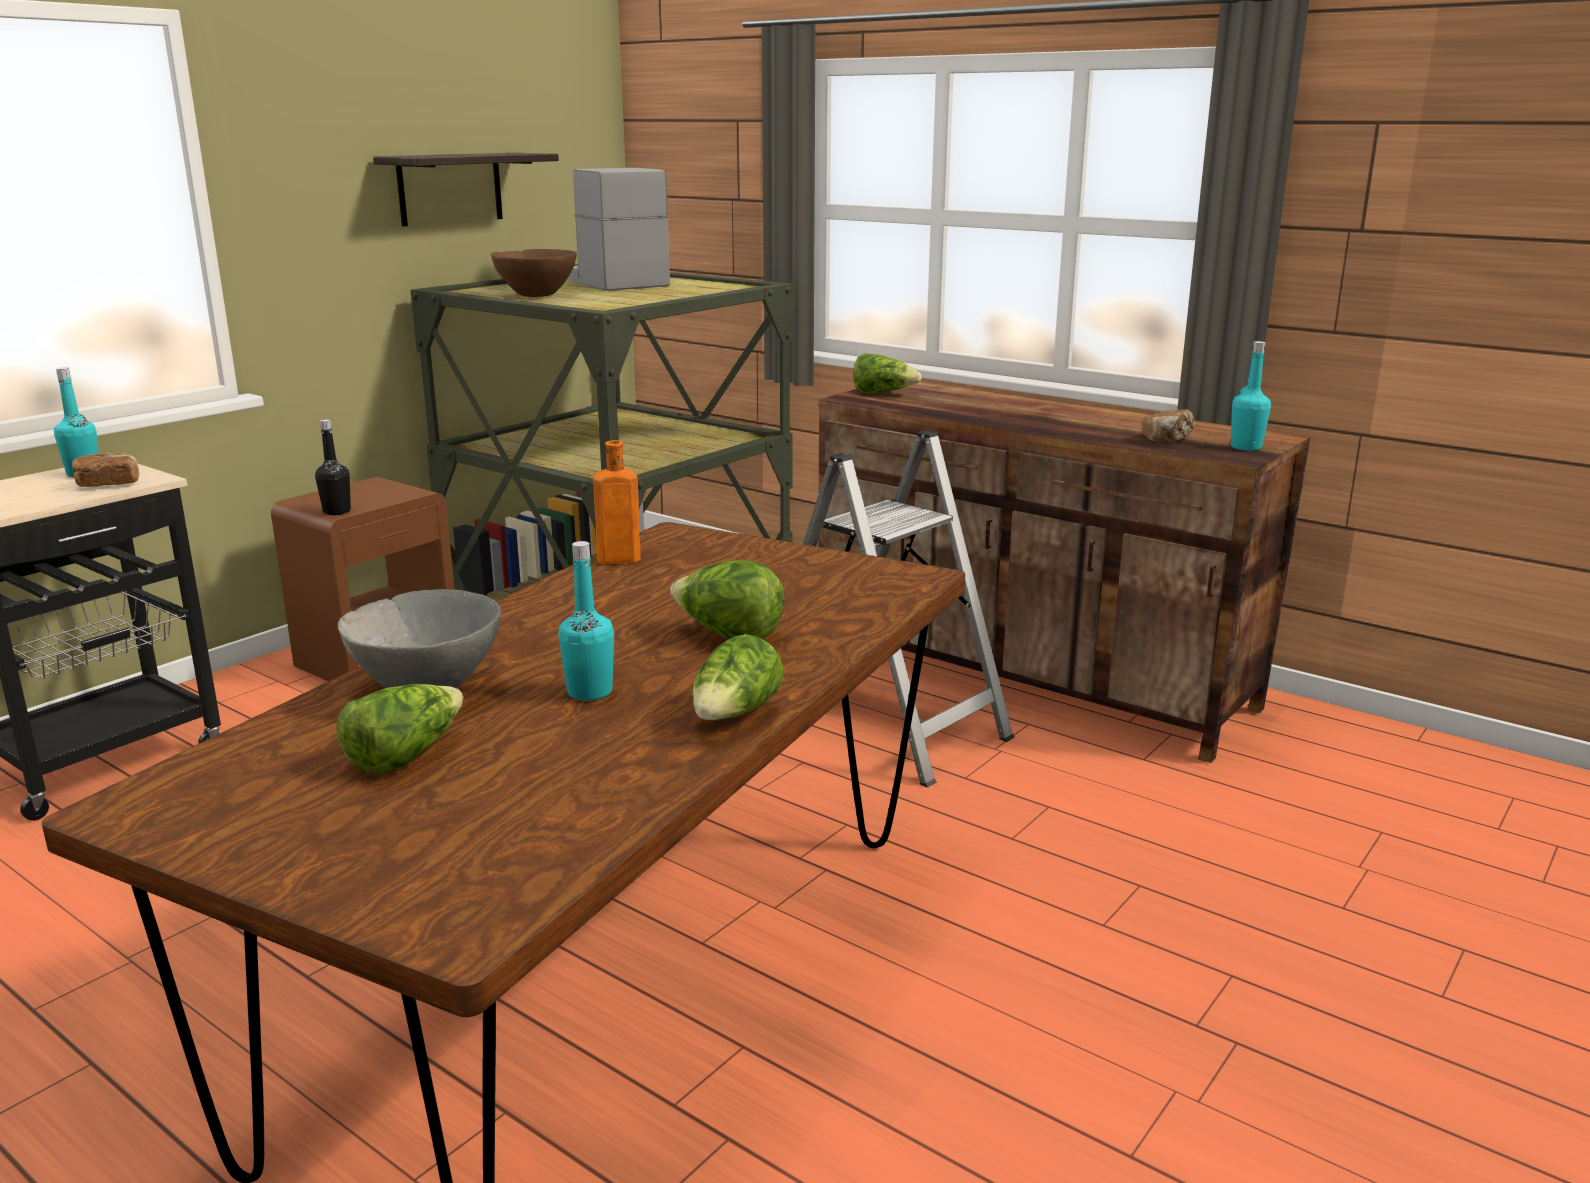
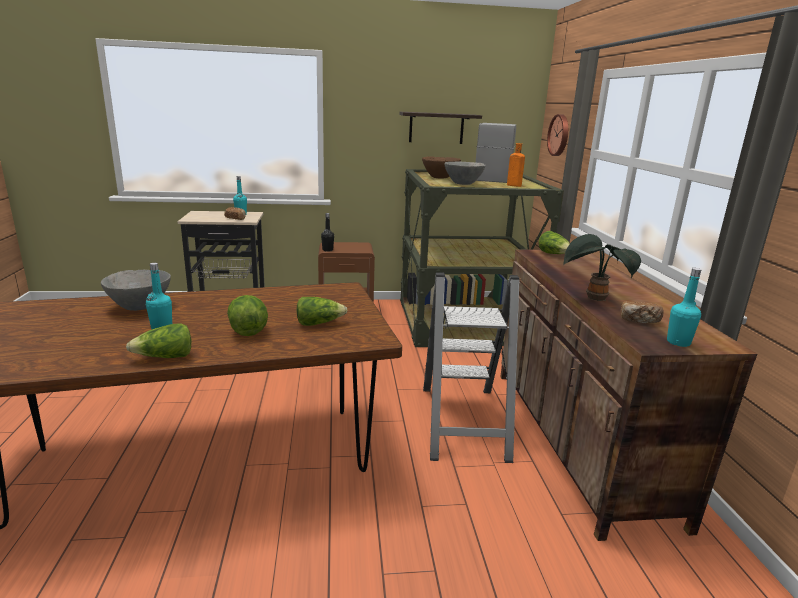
camera: 45 degrees right, 0 degrees up
(405, 755) = (78, 323): lettuce -> lettuce (319, 323)
(615, 560) = (302, 289): orange bottle -> orange bottle (513, 185)
(622, 299) = (463, 184): none -> grey bowl
(698, 183) = (559, 135): none -> wall clock
(1072, 430) = (593, 298): none -> potted plant

